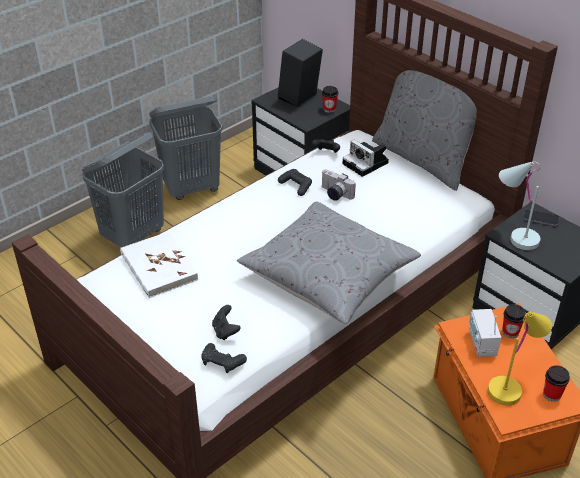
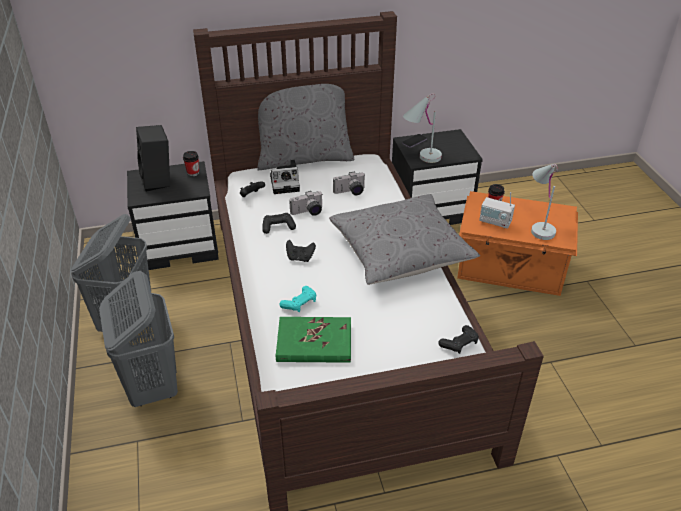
camera: 60 degrees left, 0 degrees up
(158, 267) = (314, 343): white book -> green book
(202, 239) = (299, 303): none -> turquoise game controller
(225, 331) = (425, 329): black game controller -> black game controller (300, 258)
(394, 208) = (350, 192): none -> camera
(513, 384) = (538, 225): yellow table lamp -> white table lamp
(552, 394) = (556, 215): cup -> none

